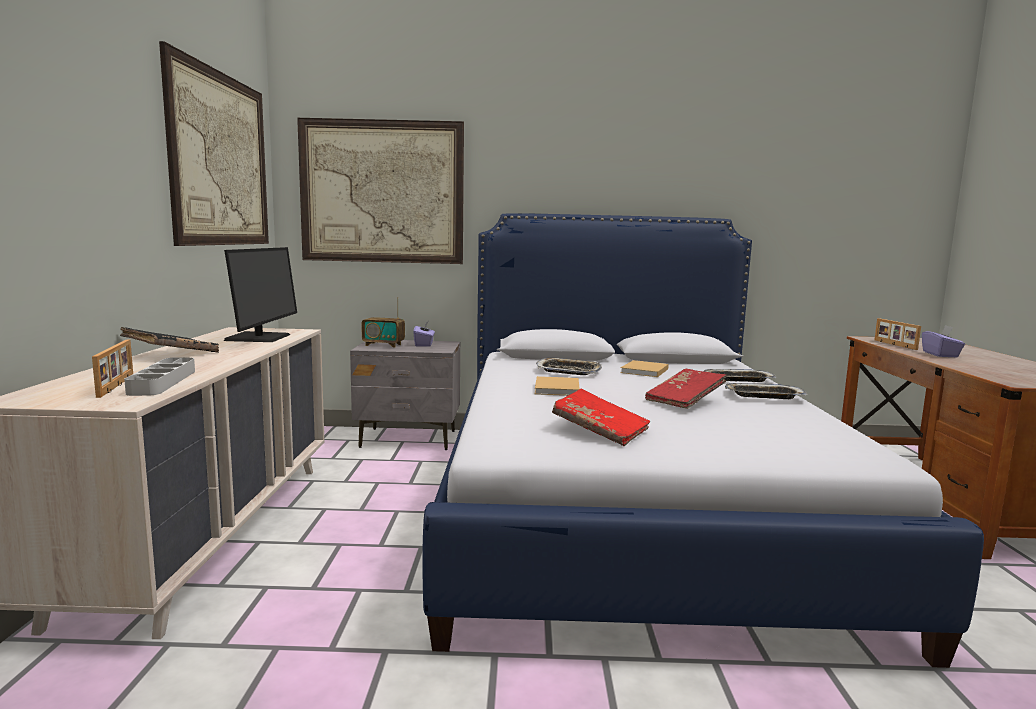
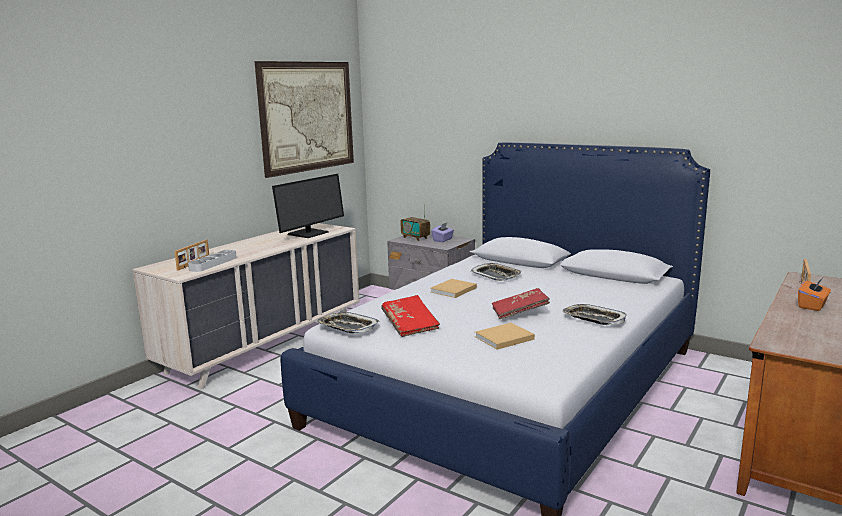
camera: 35 degrees right, 5 degrees up
(172, 354) = (247, 244): black book -> none
(382, 192) = (424, 125): picture -> none
(644, 371) = (555, 283): beige book -> beige book (502, 338)
(738, 380) = (614, 301): tray -> tray (347, 327)
(940, 354) = (812, 306): purple tissue box -> orange tissue box

